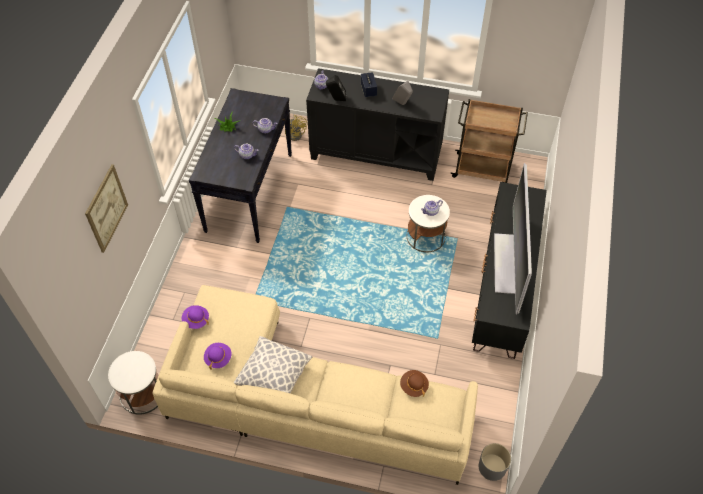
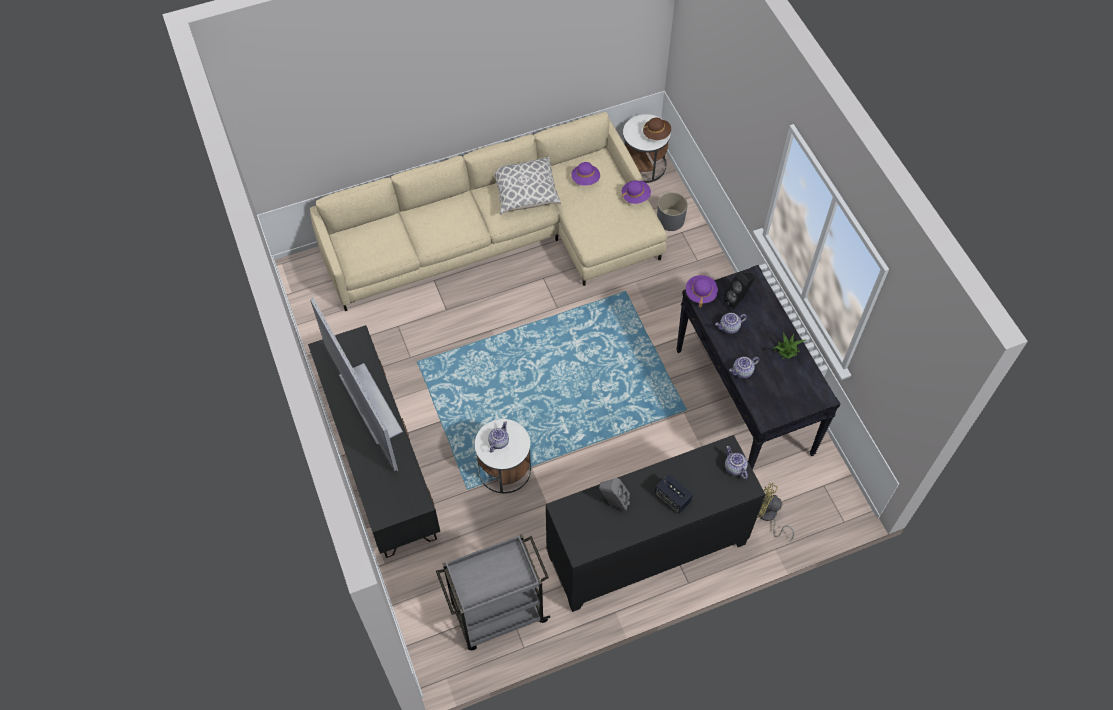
camera: 145 degrees right, 5 degrees up
(106, 208) = (730, 85): picture -> none
(243, 183) = (700, 293): none -> purple hat
(336, 99) = (698, 457): black speaker -> black speaker (737, 300)
(413, 386) = (394, 252): brown hat -> brown hat (656, 134)
(482, 169) = (497, 614): brown cart -> grey cart
(492, 467) = (298, 278): grey planter -> grey planter (670, 219)

